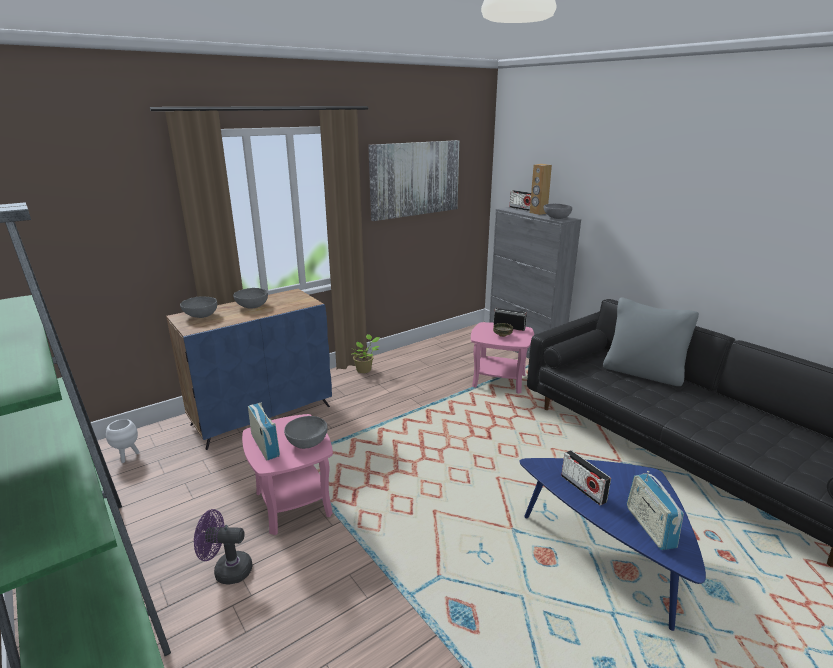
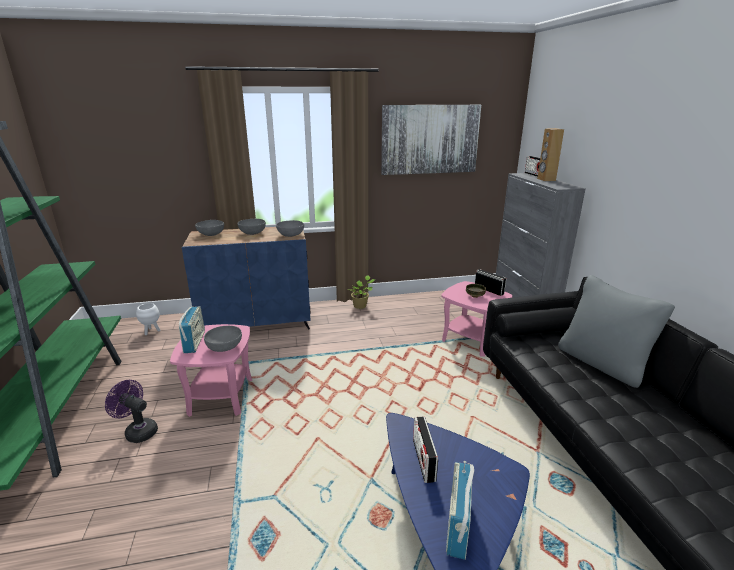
camera: 25 degrees right, 0 degrees up
(556, 218) = (558, 185): grey bowl -> grey bowl (290, 235)

